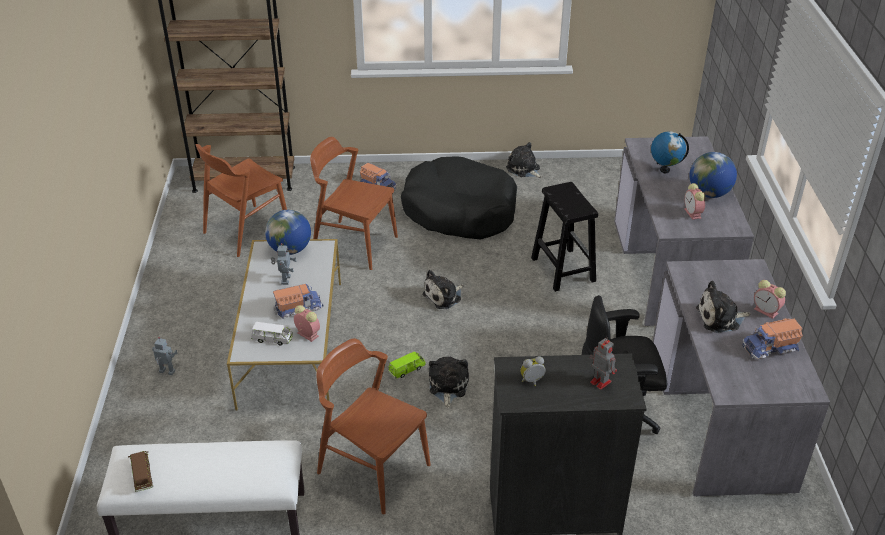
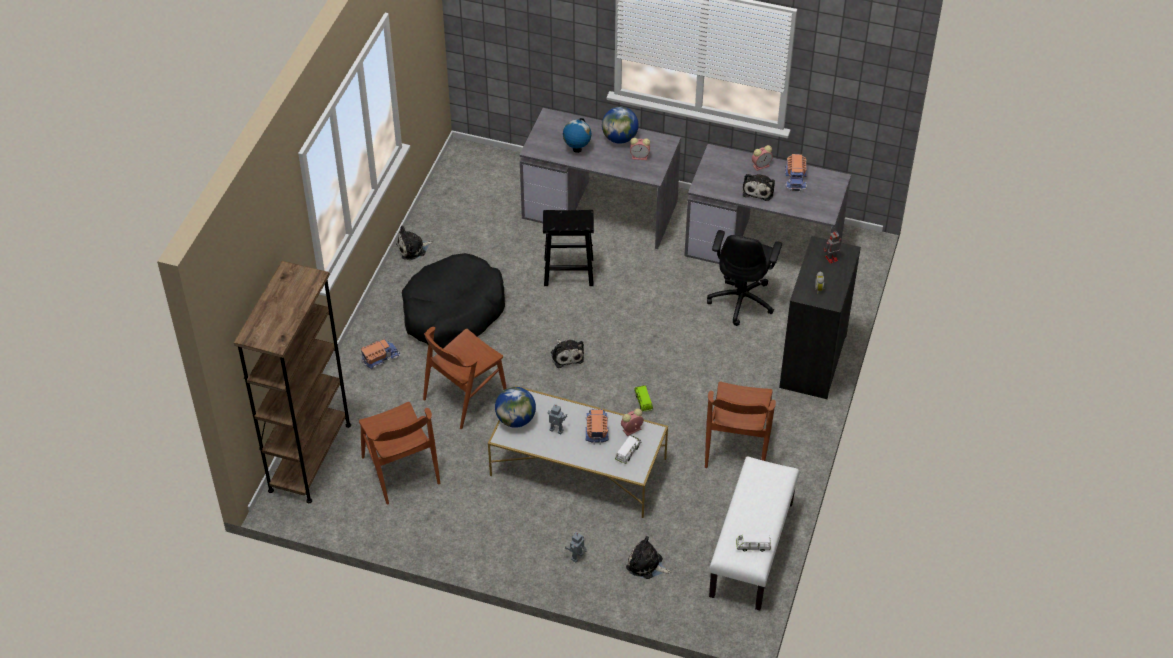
camera: 70 degrees left, 10 degrees up
(142, 475) = (753, 546): brown toy car -> white toy car
(373, 468) = (737, 446): brown chair -> brown chair turned 45 degrees counterclockwise
(447, 387) = (672, 382): plush toy -> plush toy (646, 565)

